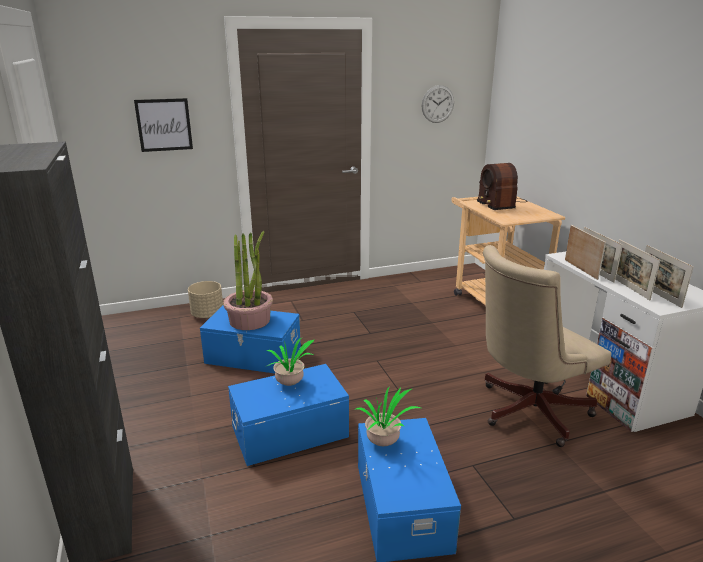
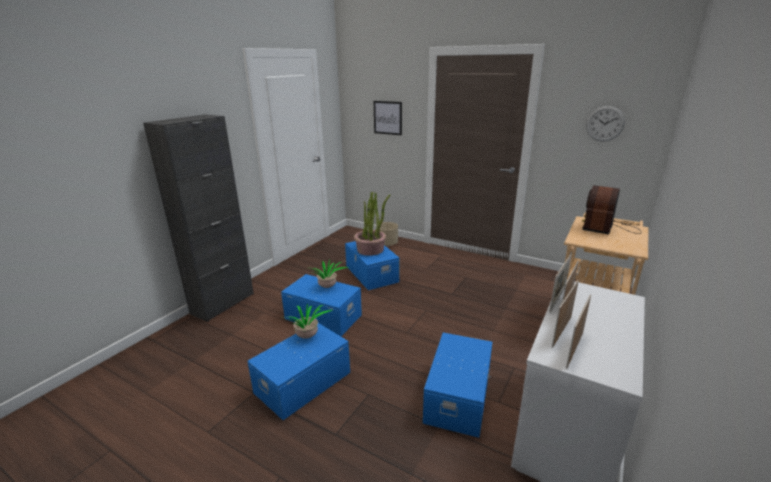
camera: 50 degrees right, 0 degrees up
(527, 411) = (459, 396): beige office chair -> blue storage box

